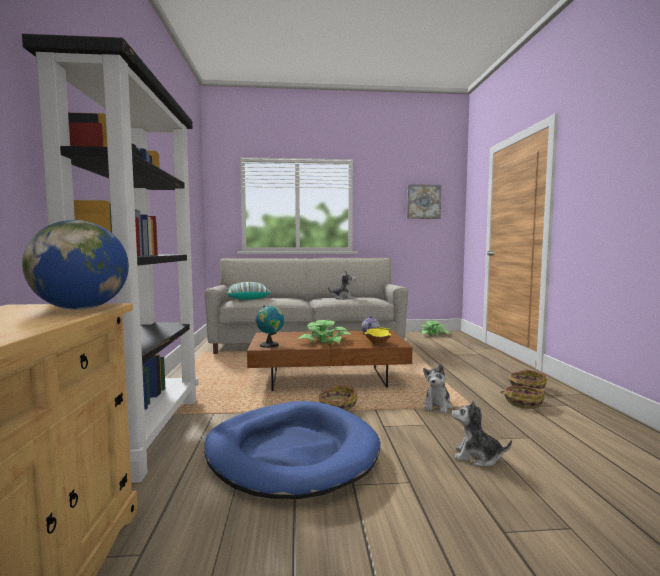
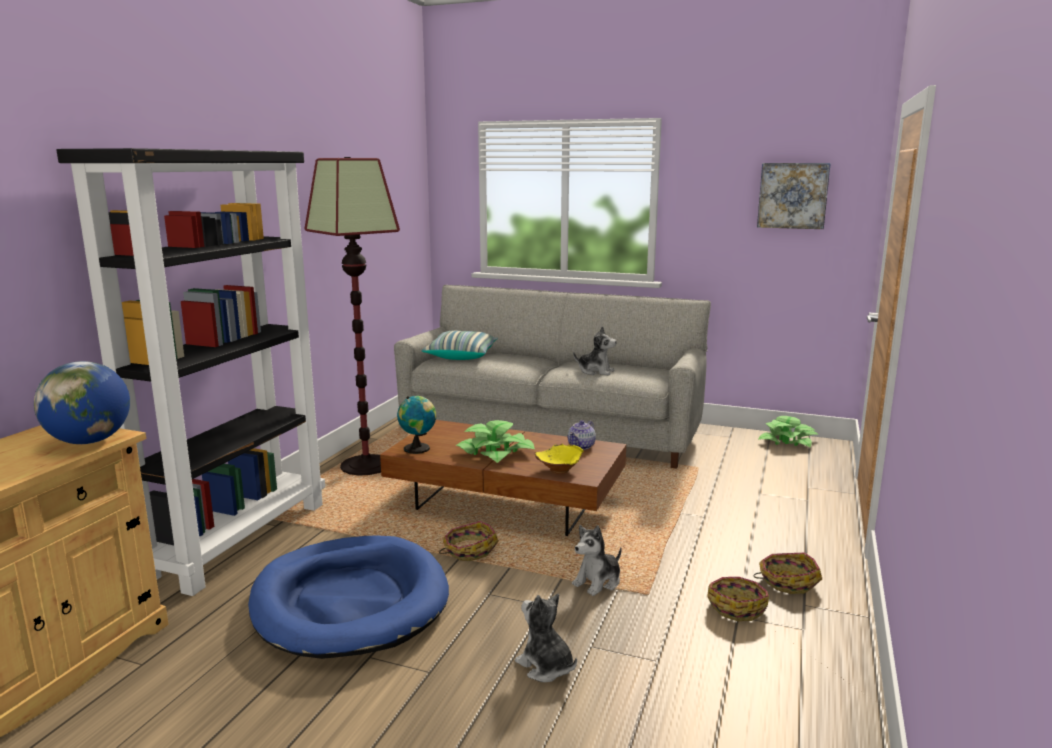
camera: 25 degrees right, 10 degrees up
(204, 374) = (366, 466): none -> floor lamp

